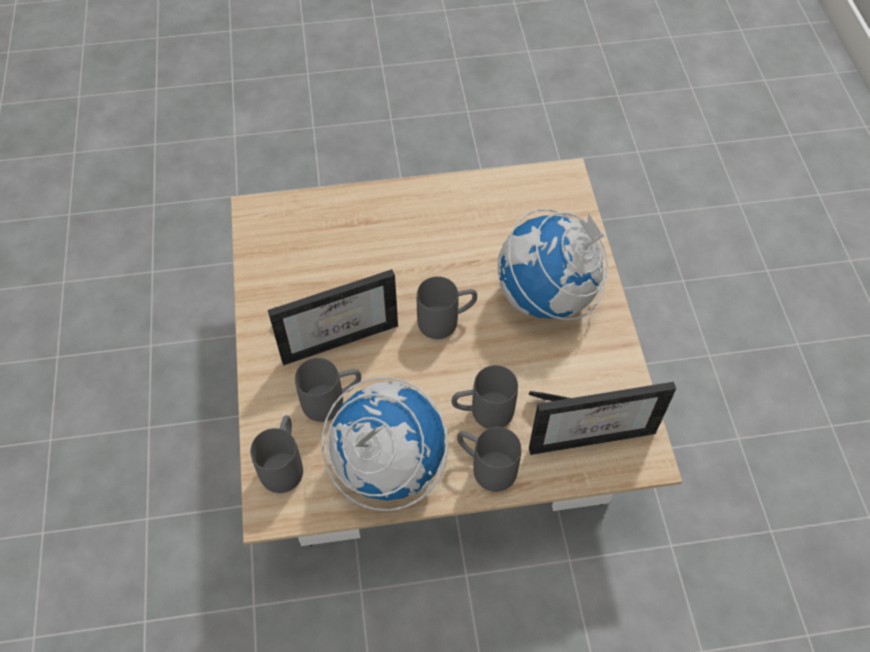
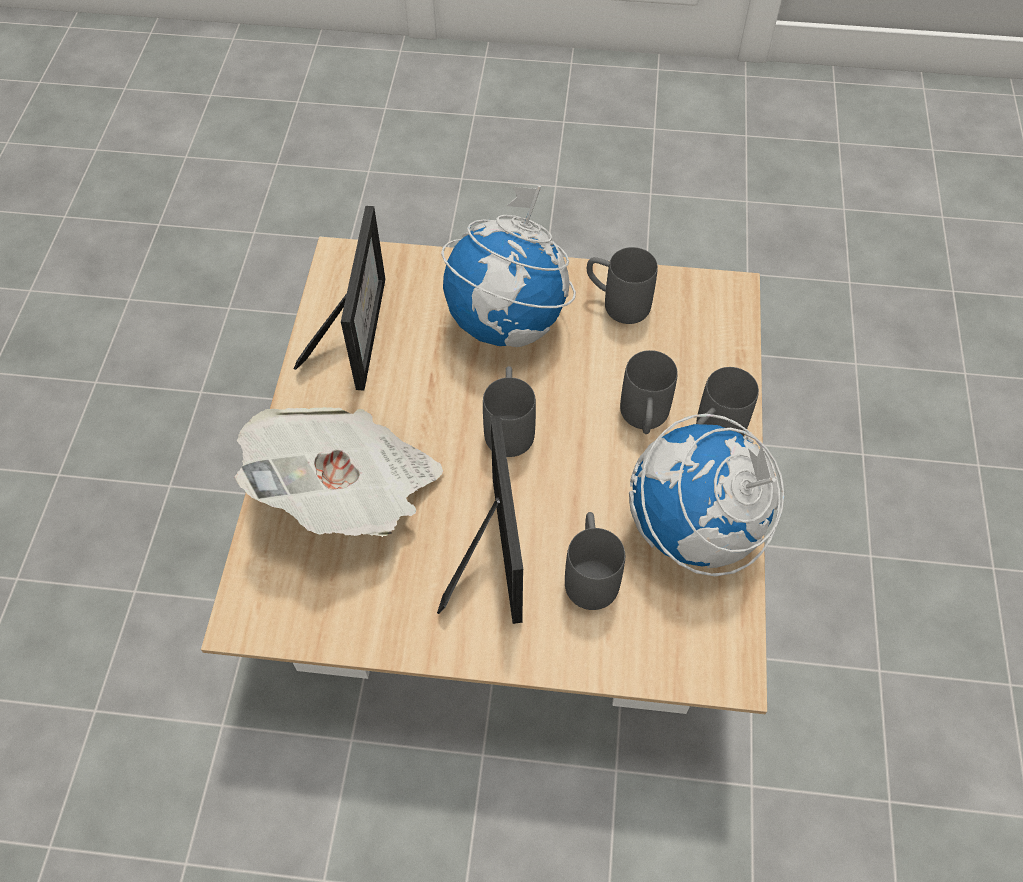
camera: 75 degrees left, 0 degrees up
(284, 463) = (667, 644): grey mug -> grey mug (616, 302)
(362, 239) = (350, 492): none -> newspaper
(591, 429) = (686, 328): picture frame -> picture frame (357, 329)

